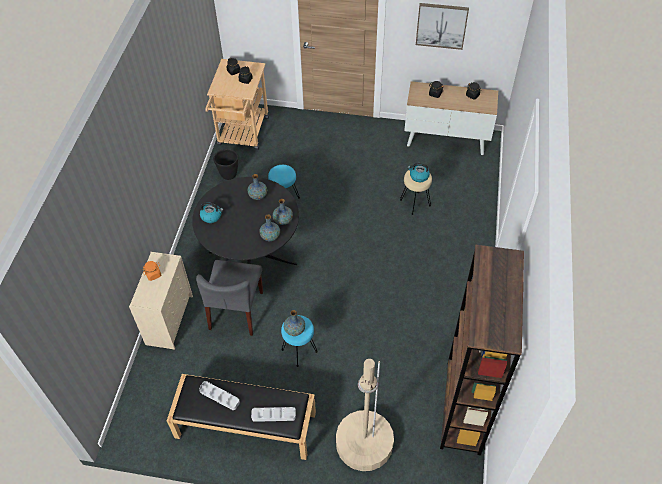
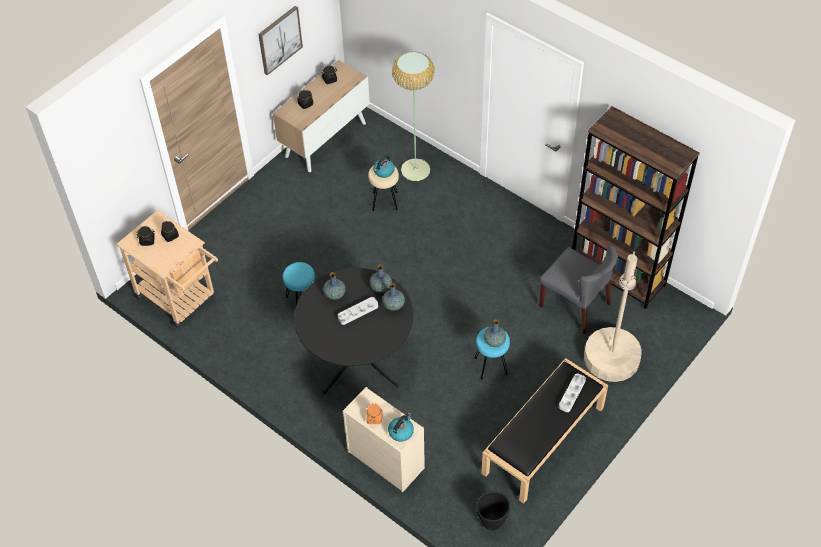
camera: 60 degrees left, 0 degrees up
(211, 216) = (334, 342): kettle -> kettle (401, 431)
(219, 396) = (529, 428): grey tray -> grey tray (358, 312)
(228, 175) = (230, 335): black planter -> black planter (491, 521)
(236, 311) = (413, 398): grey chair -> grey chair (575, 305)
(462, 207) = (415, 170): none -> floor lamp

